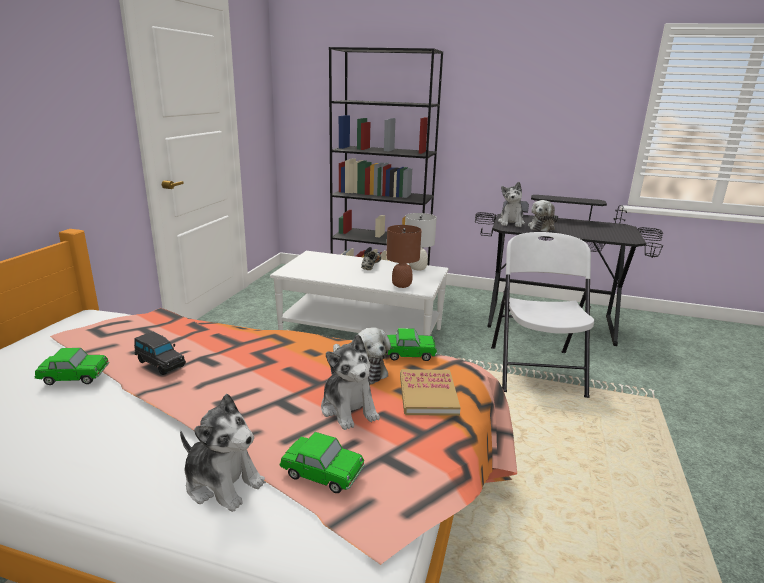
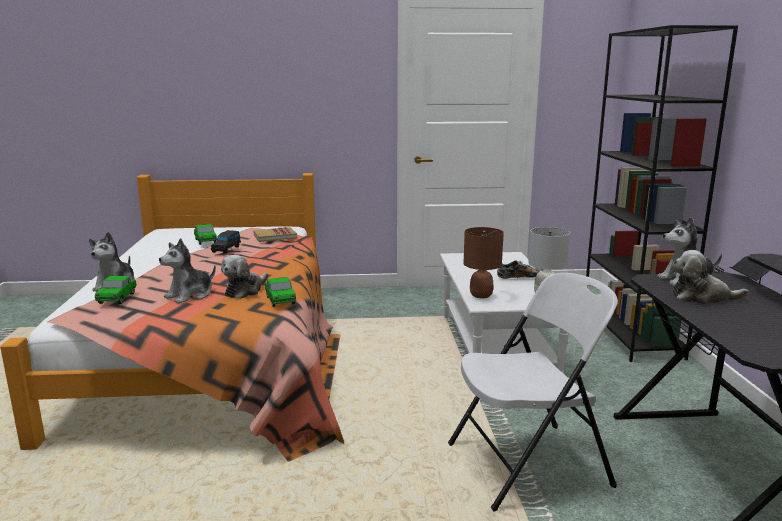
camera: 70 degrees right, 5 degrees down
(428, 395) = (217, 312): book -> book (275, 236)

